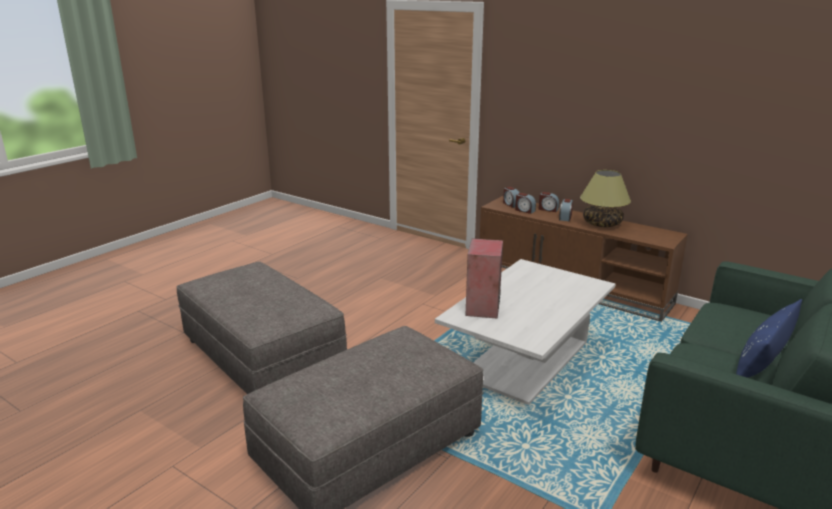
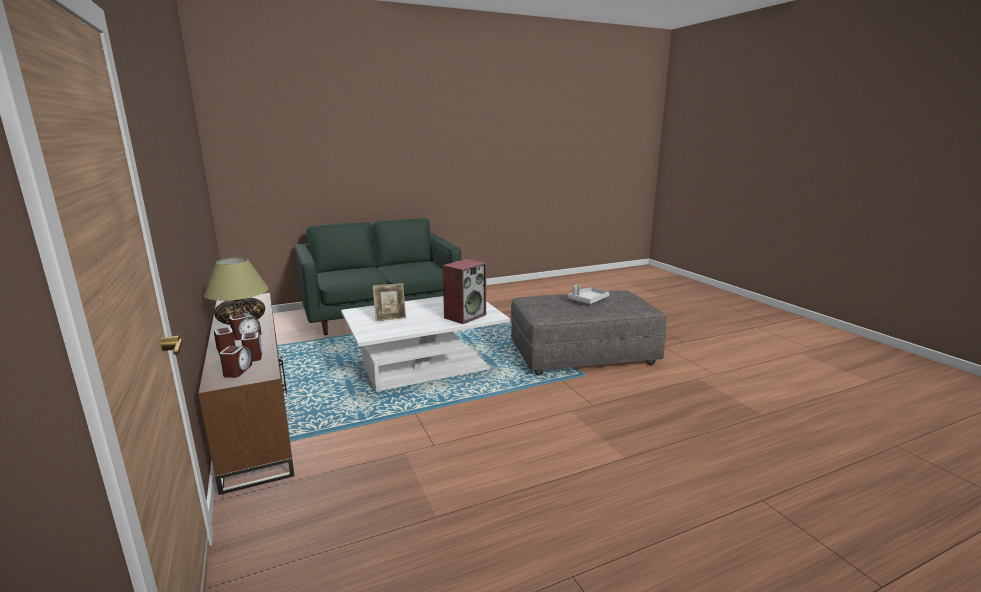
camera: 150 degrees left, 5 degrees down
(262, 354) = (650, 436): grey ottoman -> none
(364, 378) = (588, 300): none -> grey tray
(548, 286) = (390, 318): none -> picture frame
(762, 362) = (382, 268): blue pillow -> none

